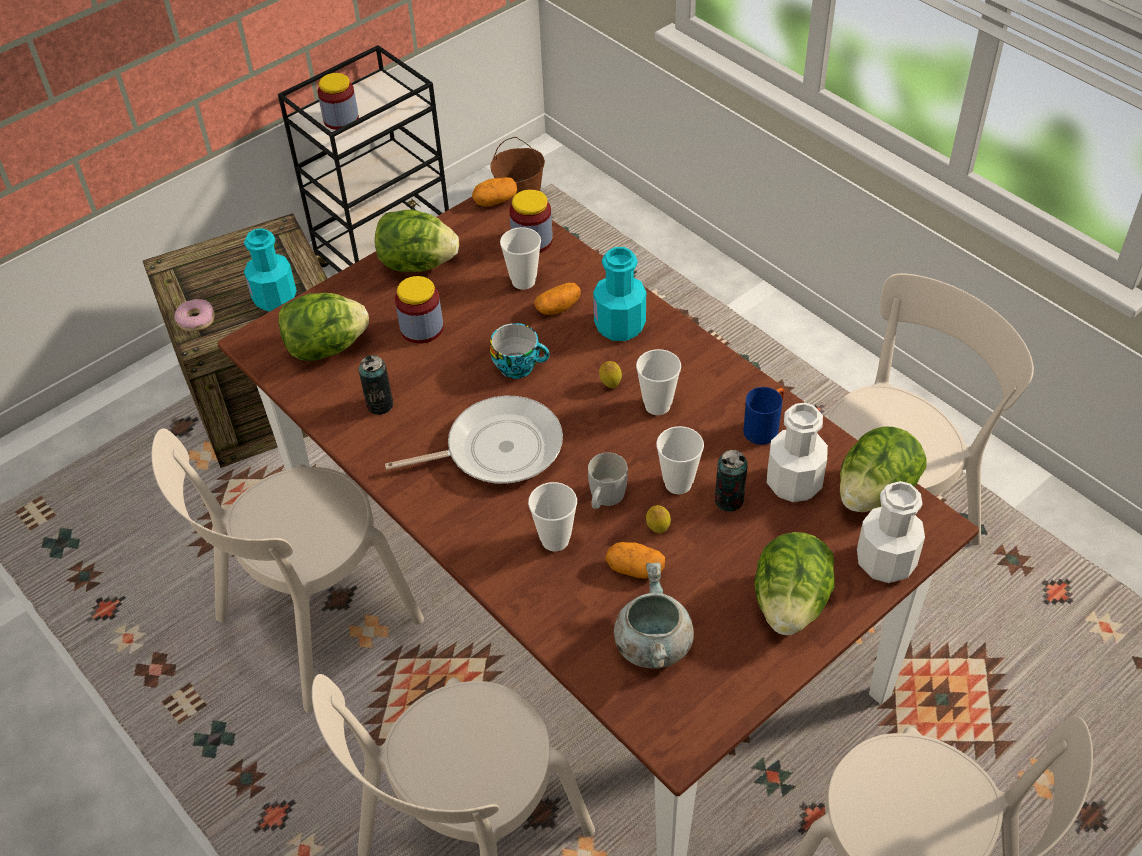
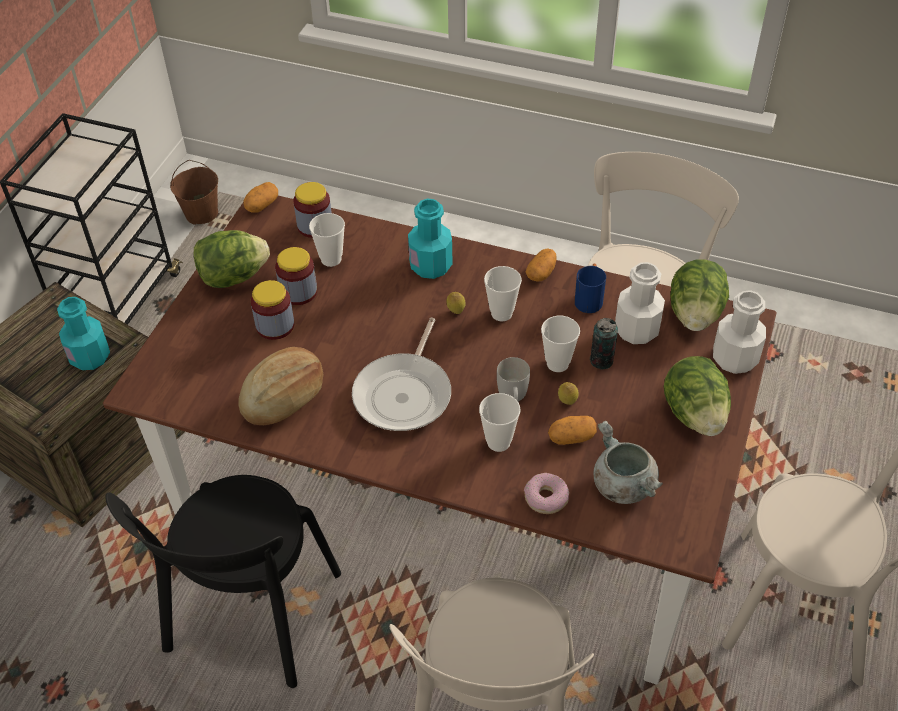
camera: 30 degrees left, 0 degrees up
(196, 320) = (29, 401): donut -> donut (546, 498)
(311, 626) = (250, 619): beige chair -> black chair
(326, 347) = (205, 371): lettuce -> none
(341, 119) = (63, 186): jar -> jar (298, 292)
(380, 405) = (285, 398): can -> bread
(497, 449) = (405, 393): frying pan -> frying pan turned 150 degrees clockwise
(519, 366) = (375, 324): cup -> none
(558, 307) = (373, 269): potato -> potato (541, 273)

